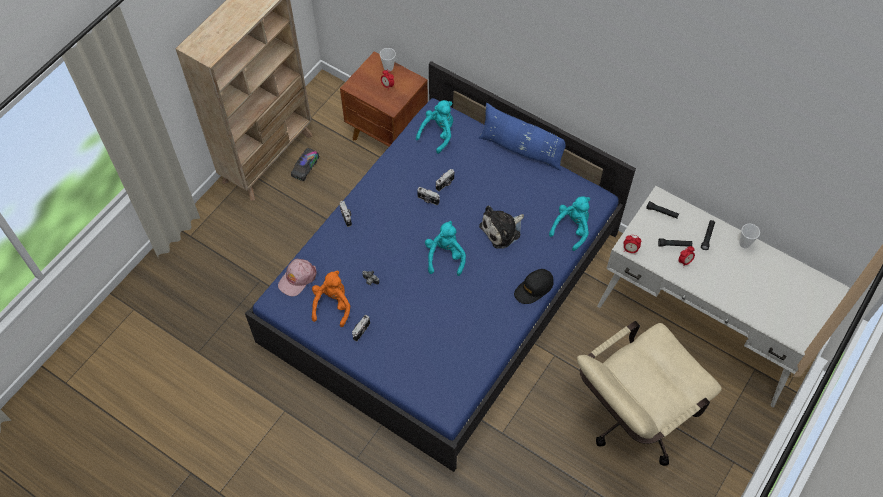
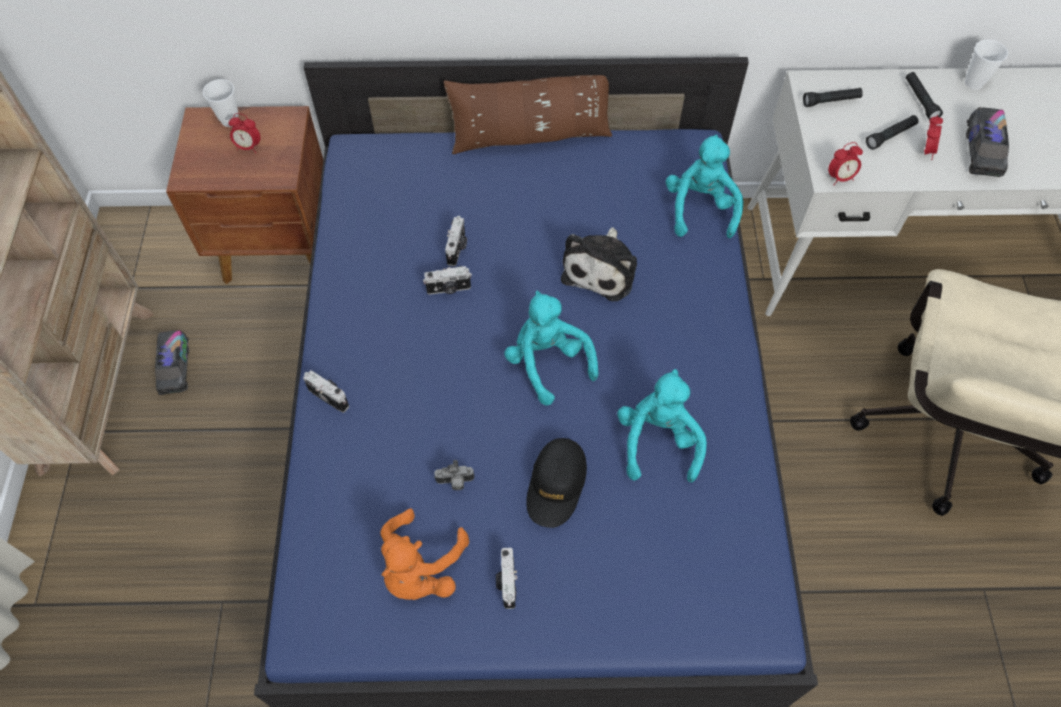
camera: 35 degrees left, 0 degrees up
(297, 279) = (318, 562): pink cap -> none
(332, 305) = (420, 569): orange plush toy -> orange plush toy turned 135 degrees counterclockwise
(438, 134) = (385, 180): turquoise plush toy -> turquoise plush toy (658, 440)
(521, 149) = (530, 137): blue pillow -> brown pillow
(533, 288) = (724, 329): black cap -> black cap (556, 485)
(712, 278) = (982, 152): none -> toy truck

